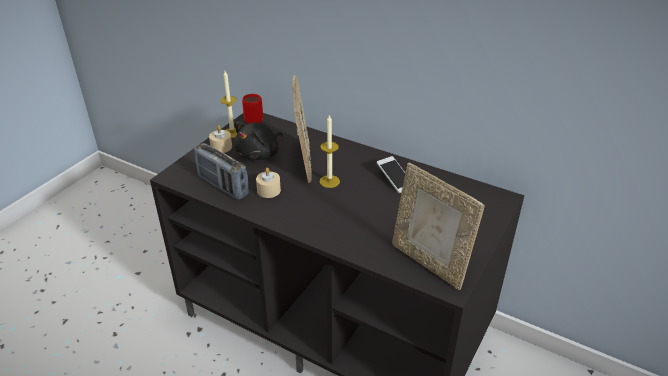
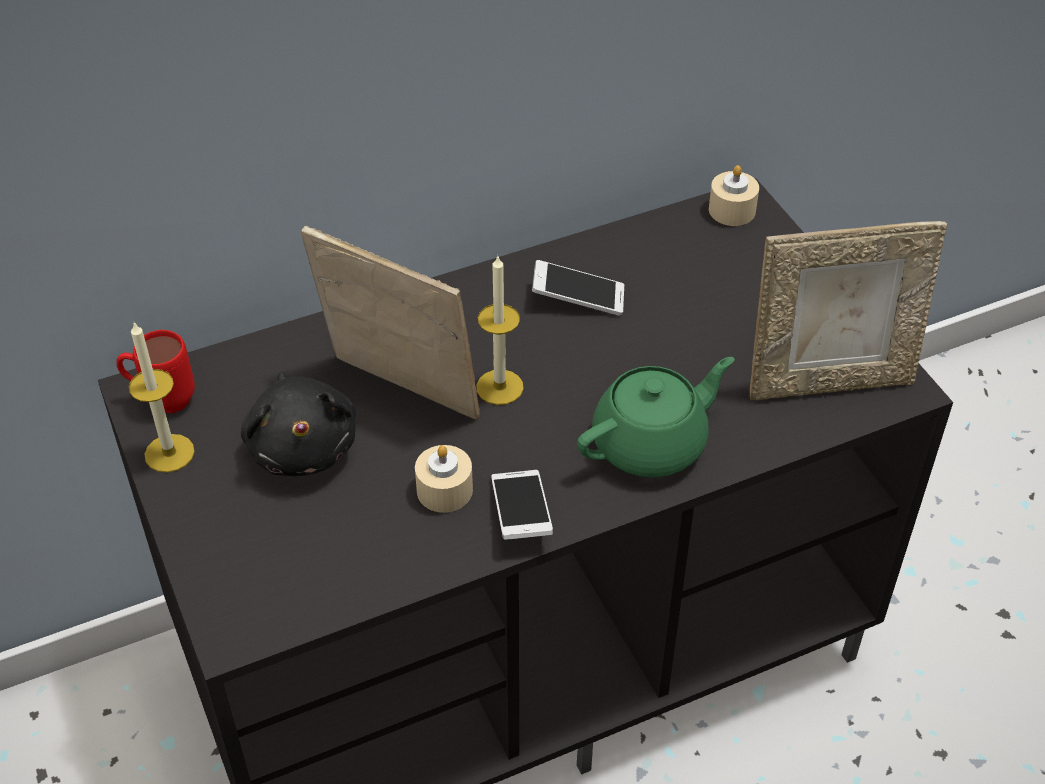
camera: 55 degrees left, 10 degrees up
(221, 147) = (207, 497): beige candle -> beige candle (732, 210)
(223, 186) = (359, 557): radio -> none
(274, 212) = (521, 514): none -> phone
(340, 228) = (651, 444): none -> green teapot

